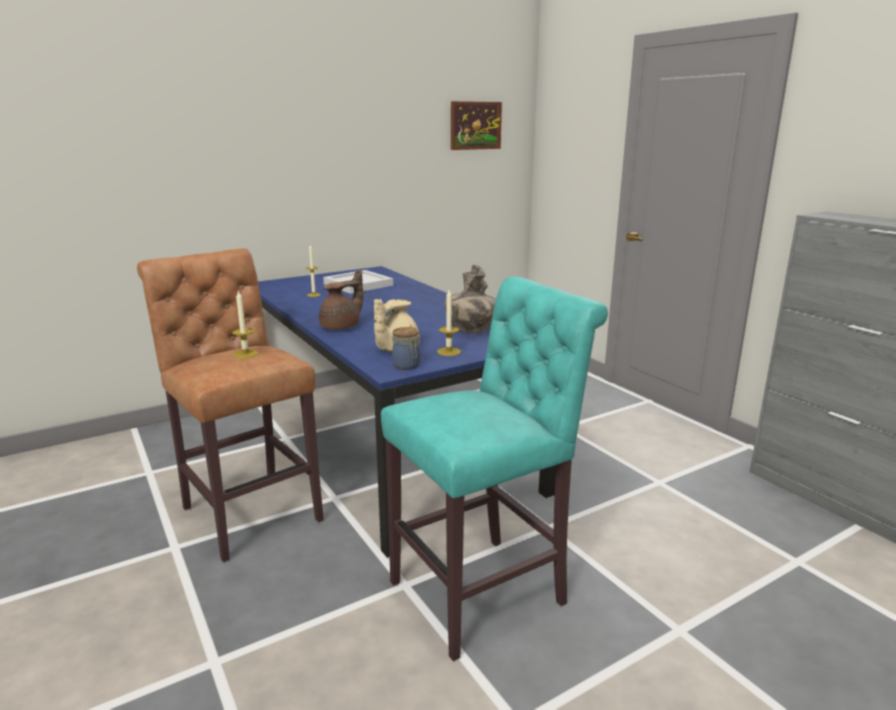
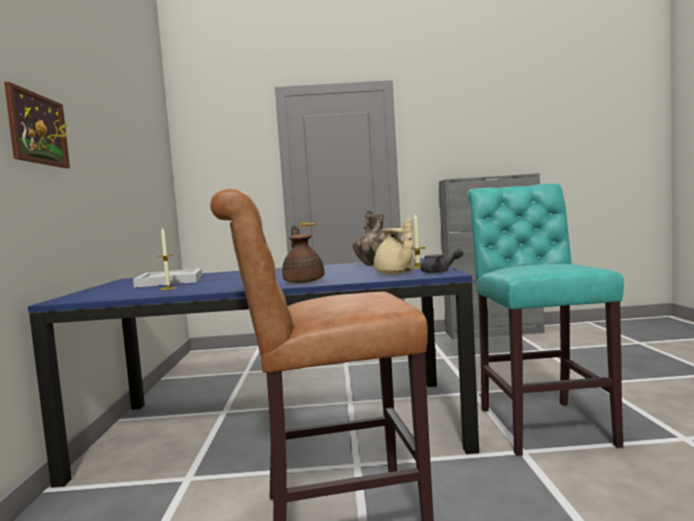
camera: 60 degrees left, 15 degrees down
(245, 354) = (340, 295): candle -> none
(407, 366) = (439, 272): jar -> grey teapot
(475, 125) = (150, 146): picture -> picture (38, 129)

